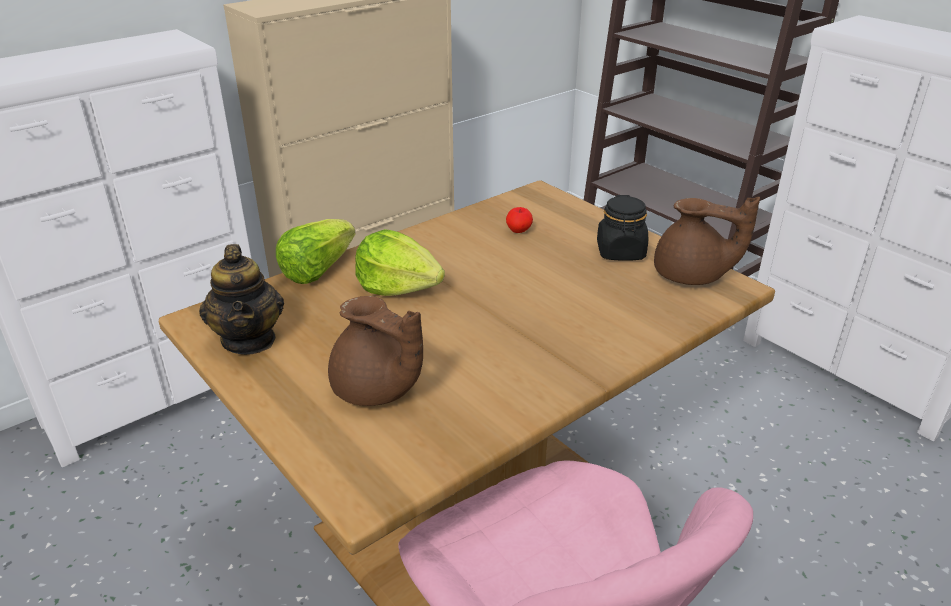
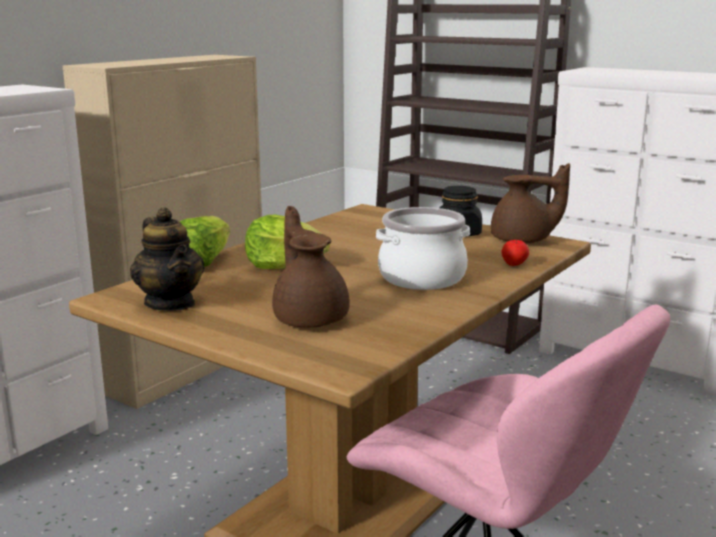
camera: 15 degrees left, 15 degrees down
(376, 390) = (310, 318): brown teapot -> brown teapot turned 135 degrees counterclockwise
(518, 231) = (365, 230): apple -> apple (514, 264)
(536, 334) = (422, 278): none -> cooking pot

